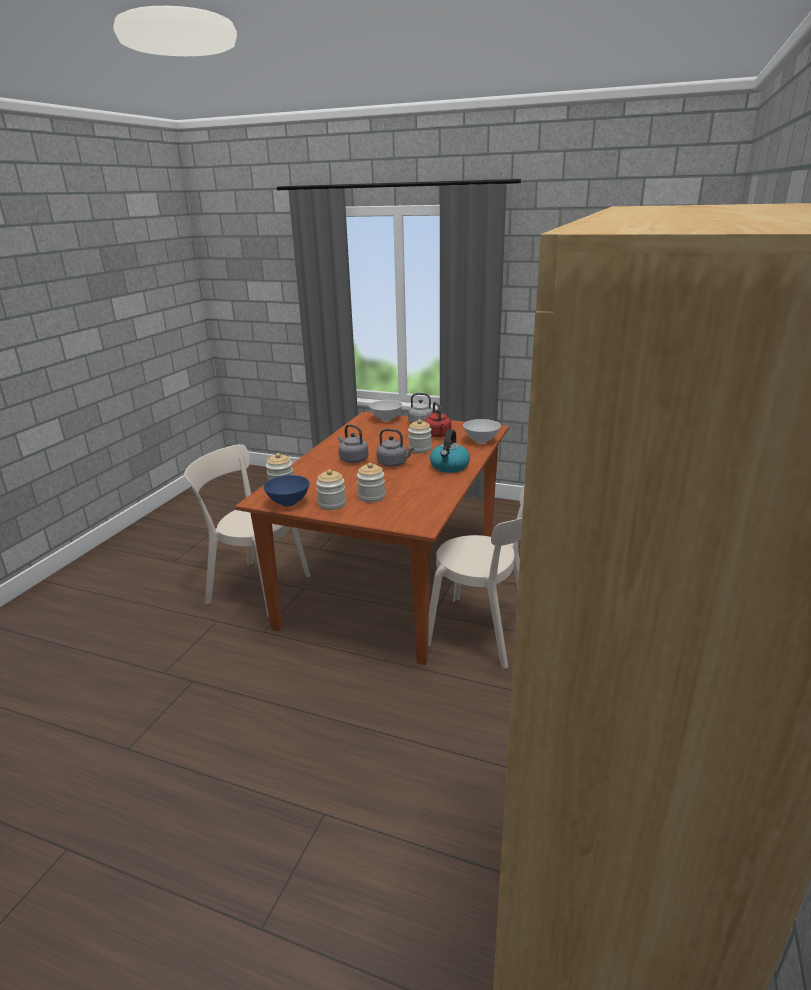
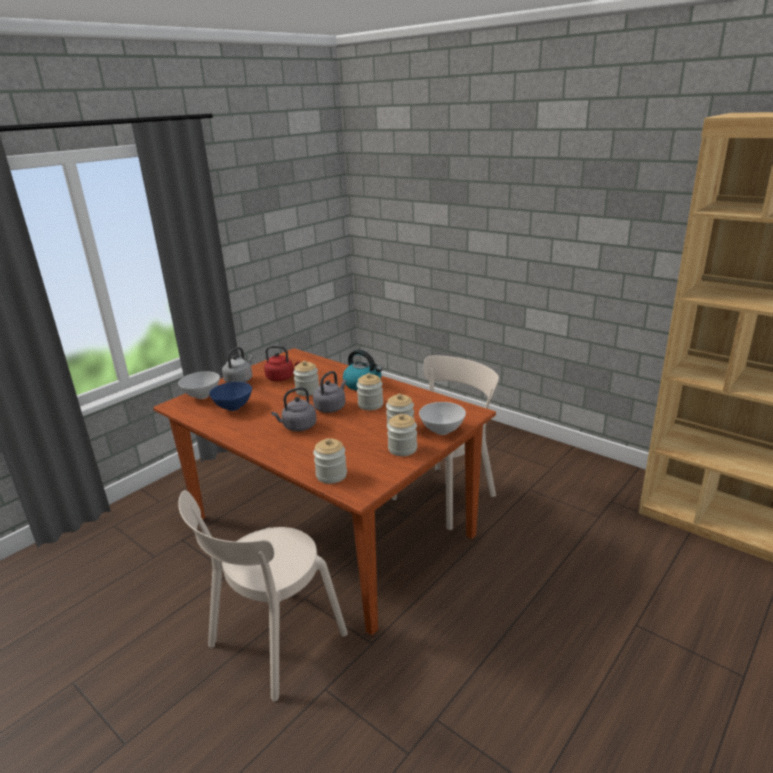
camera: 70 degrees left, 0 degrees up
(288, 503) = (382, 474): blue bowl -> blue bowl (233, 408)
(408, 477) = (370, 405): none -> jar
(481, 441) = (319, 363): white bowl -> white bowl (442, 431)

